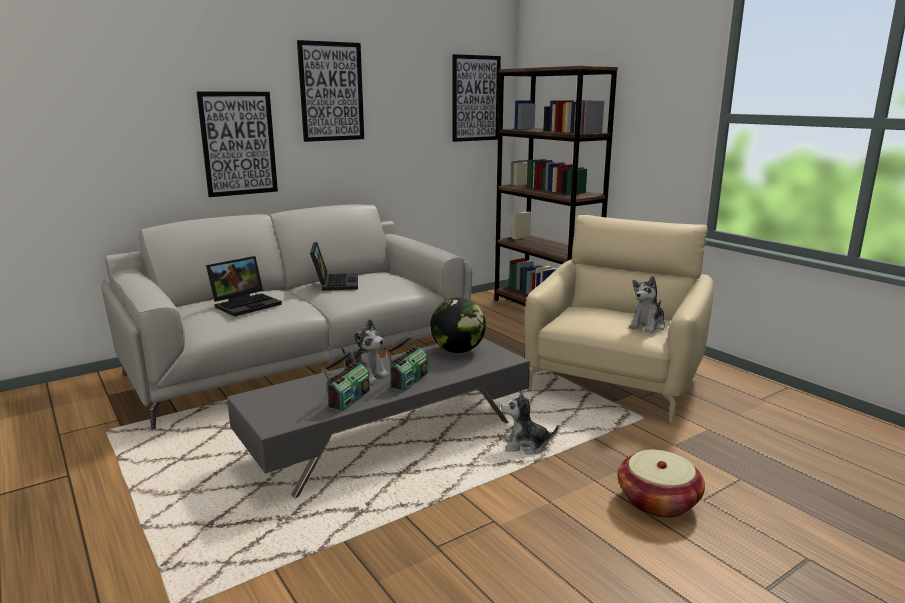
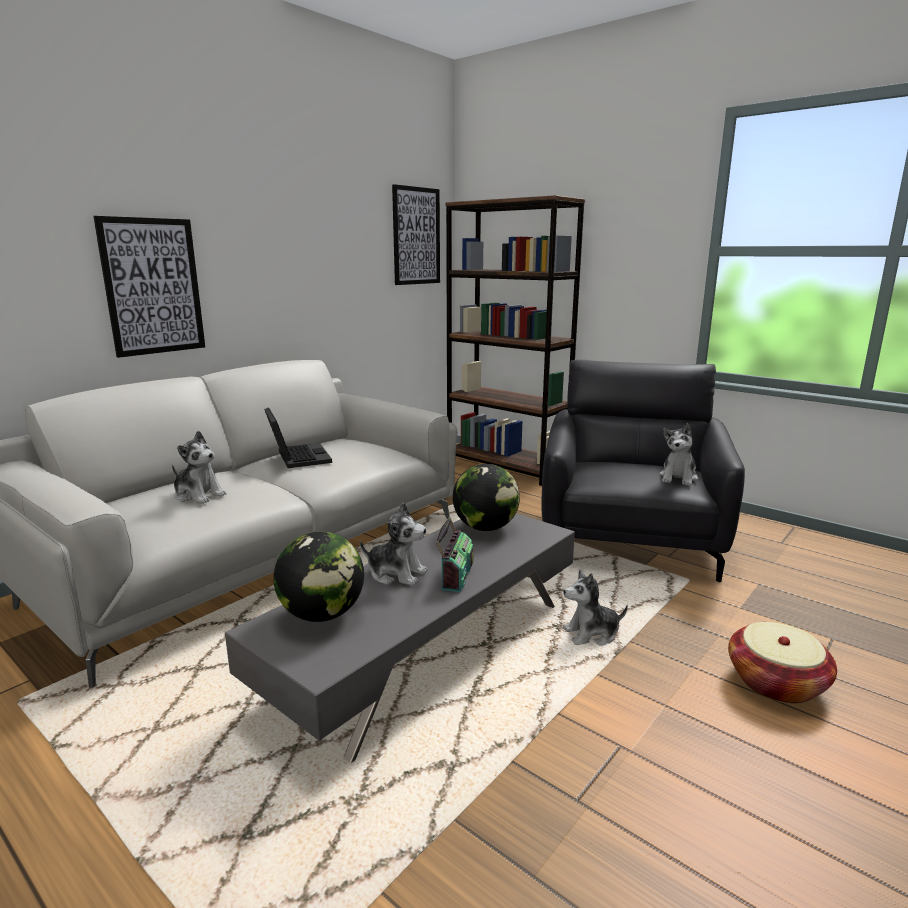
camera: 15 degrees left, 0 degrees up
(247, 304) = (199, 495): laptop -> plush toy
(296, 394) = (322, 614): none -> globe
(331, 92) = (263, 223): picture -> none
(348, 399) = (397, 612): radio -> none
(614, 381) = (630, 540): beige armchair -> black armchair

